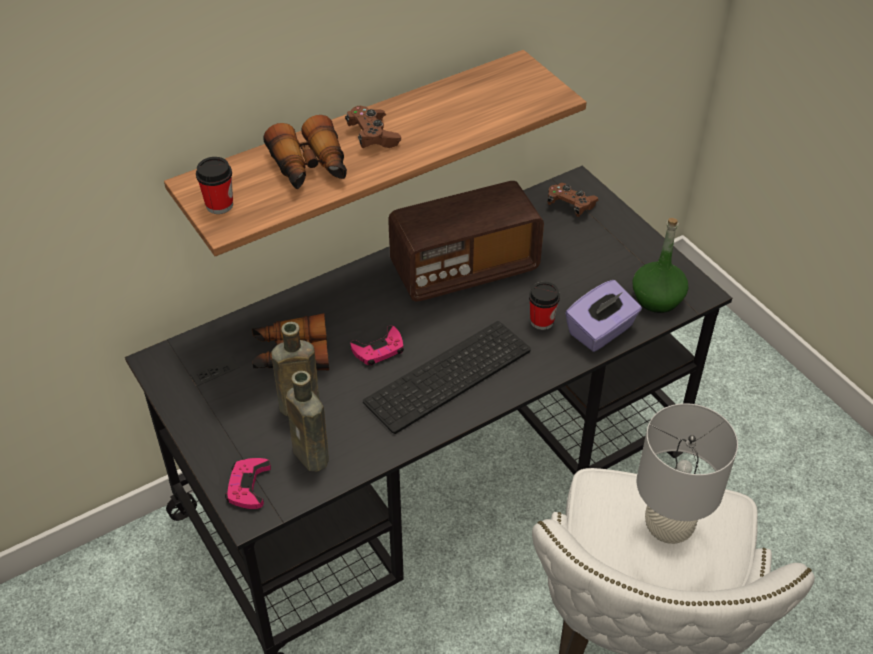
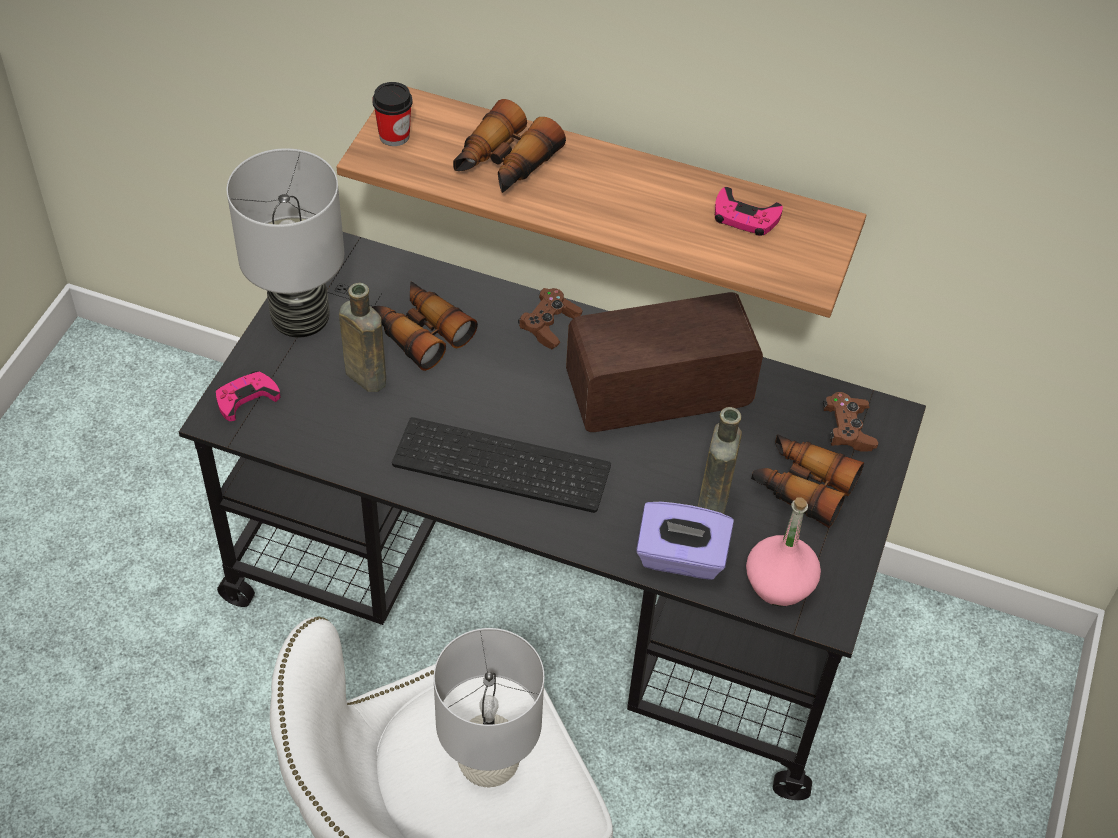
camera: 50 degrees right, 5 degrees up
(204, 412) = (300, 316): none -> grey table lamp
(312, 457) = (315, 423): brown bottle -> brown bottle (713, 502)
(373, 136) = (596, 180): brown game controller -> brown game controller (549, 325)
(379, 350) = (486, 392): pink game controller -> pink game controller (745, 217)
(464, 269) = (658, 395): radio -> radio turned 135 degrees clockwise
(542, 321) = (647, 499): cup -> none
(594, 248) = (802, 486): none -> binoculars
(657, 298) = (779, 583): green bottle -> pink bottle

